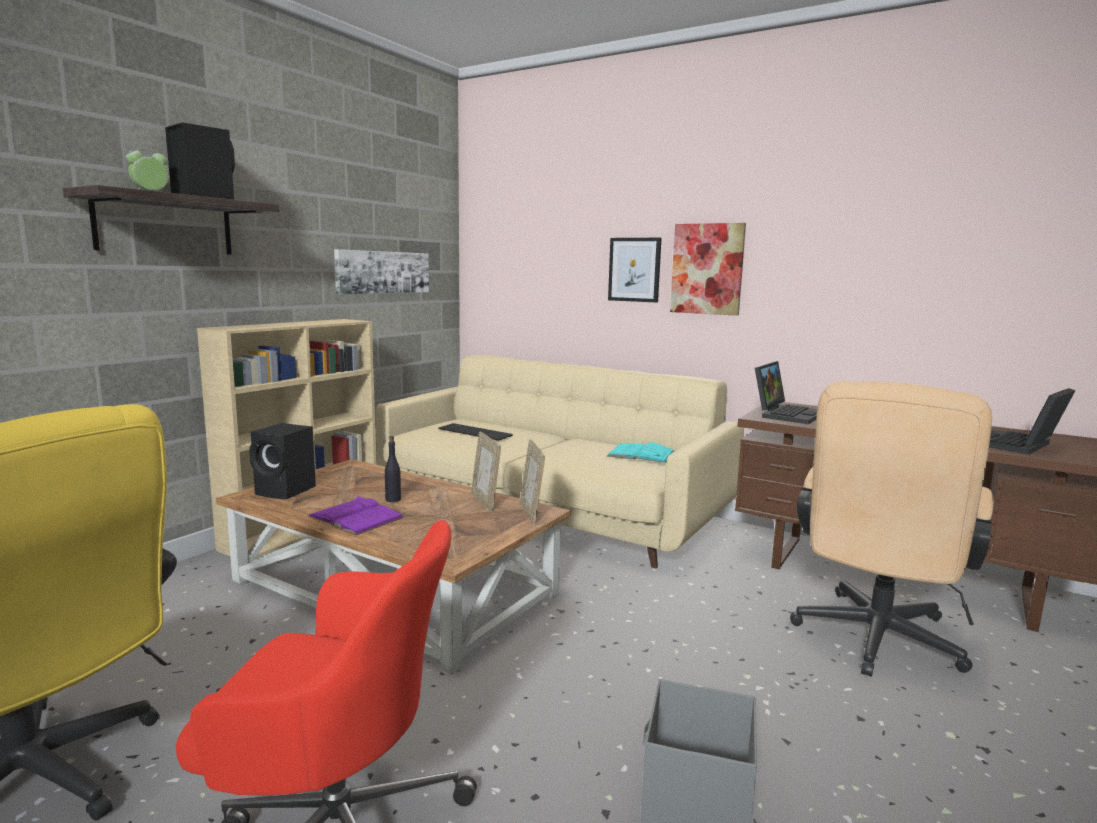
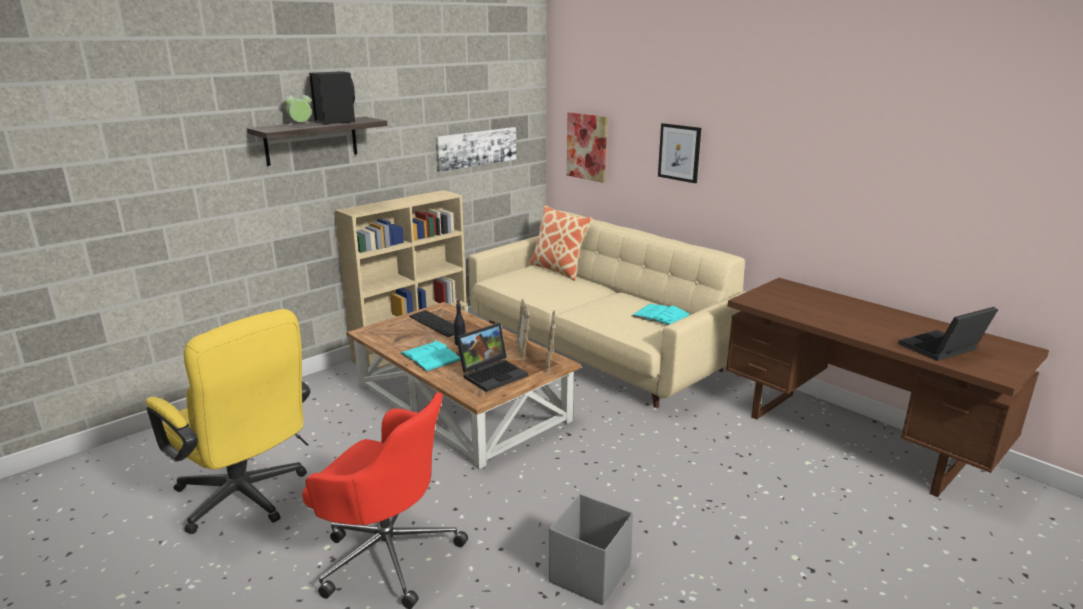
camera: 15 degrees right, 10 degrees up
(287, 491) = (392, 330): black speaker -> none
(355, 517) = (430, 357): purple book -> turquoise book
(476, 432) = (542, 282): keyboard -> keyboard (437, 323)
(489, 421) = (559, 270): none -> pillow
(707, 269) = (736, 159): picture -> picture (587, 147)
(786, 414) = (774, 297): laptop -> laptop (493, 374)
(874, 642) = (790, 487): beige office chair -> none

